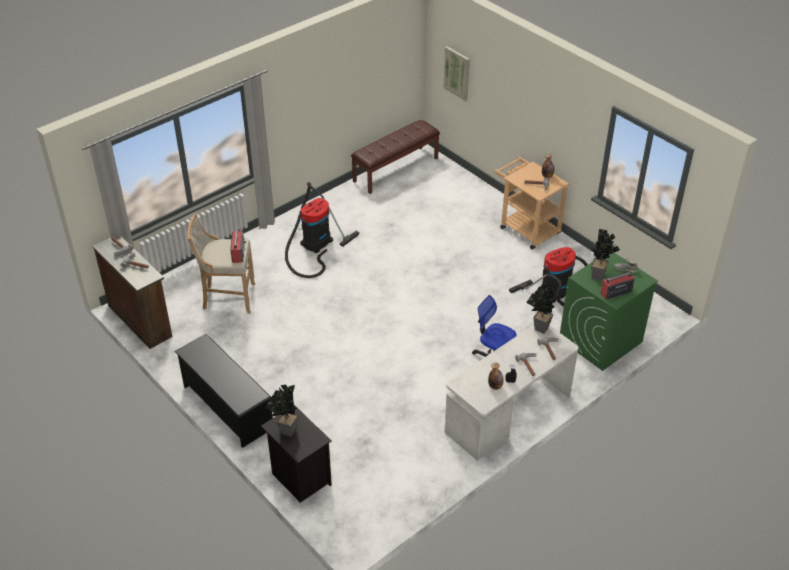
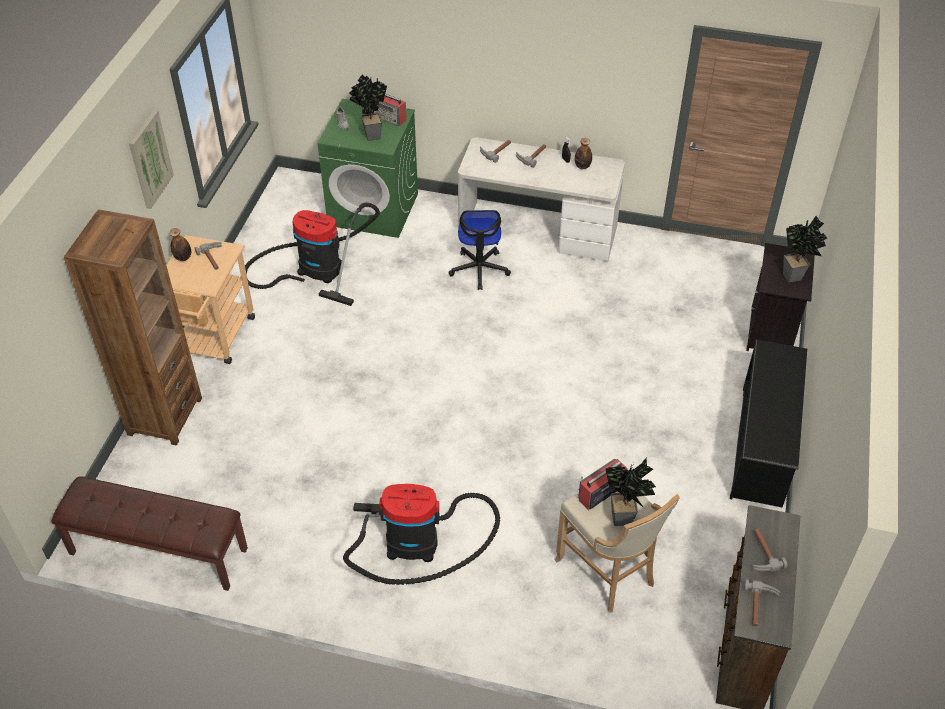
camera: 125 degrees left, 5 degrees up
(457, 73) = (37, 368): picture -> picture (149, 159)
(481, 195) = (164, 416): none -> brown bookcase
(539, 329) = (473, 169): potted plant -> potted plant (625, 520)

